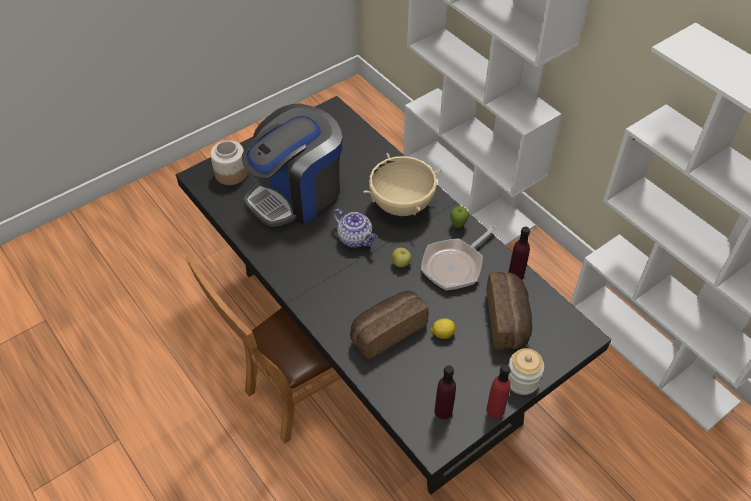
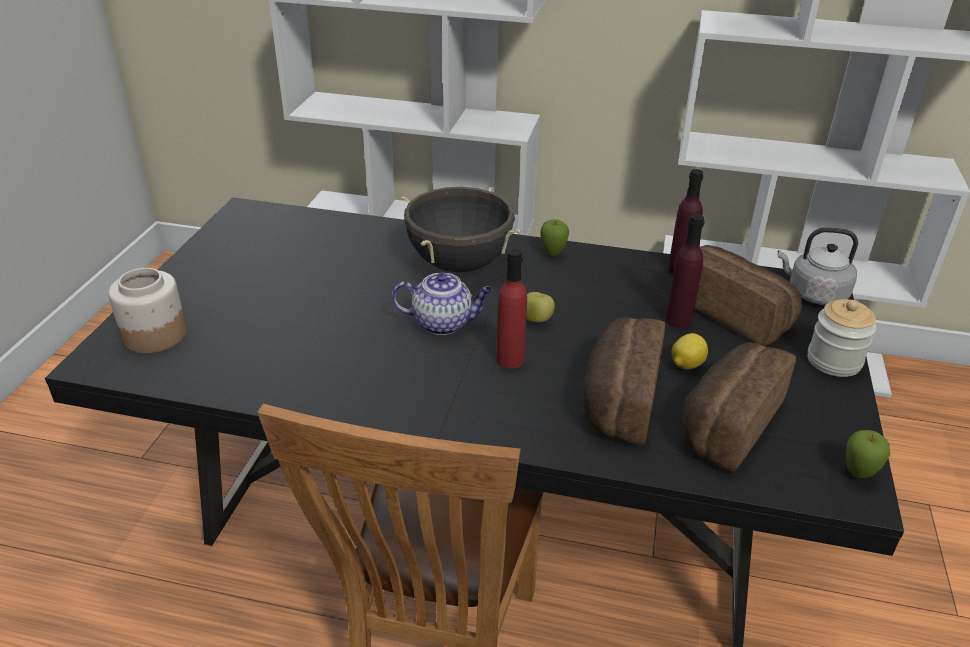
camera: 40 degrees left, 15 degrees down
(296, 194) = (294, 313): coffee machine -> none
(401, 205) = (459, 264): beige cooking pot -> black cooking pot
(421, 375) = (726, 423): none -> bread
(443, 411) = (807, 446): purple bottle -> purple bottle (678, 320)
(447, 439) = (858, 474): none -> apple
(455, 265) = (603, 291): frying pan -> none
(495, 410) = (855, 407): red bottle -> red bottle (510, 360)
(571, 337) = (813, 294): none -> grey kettle

